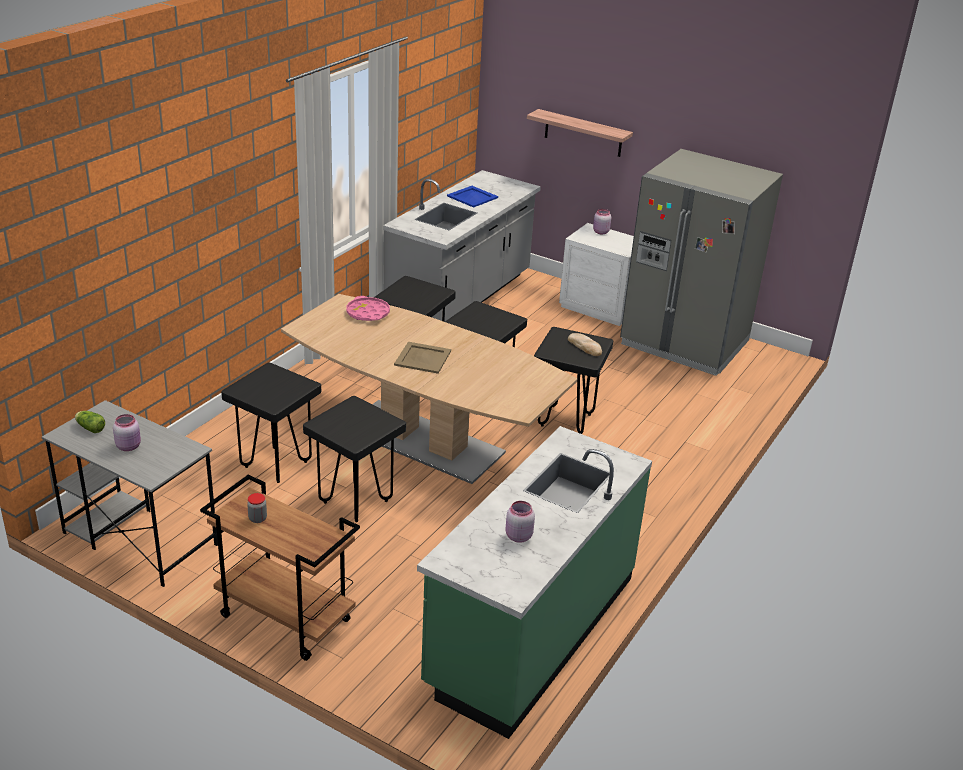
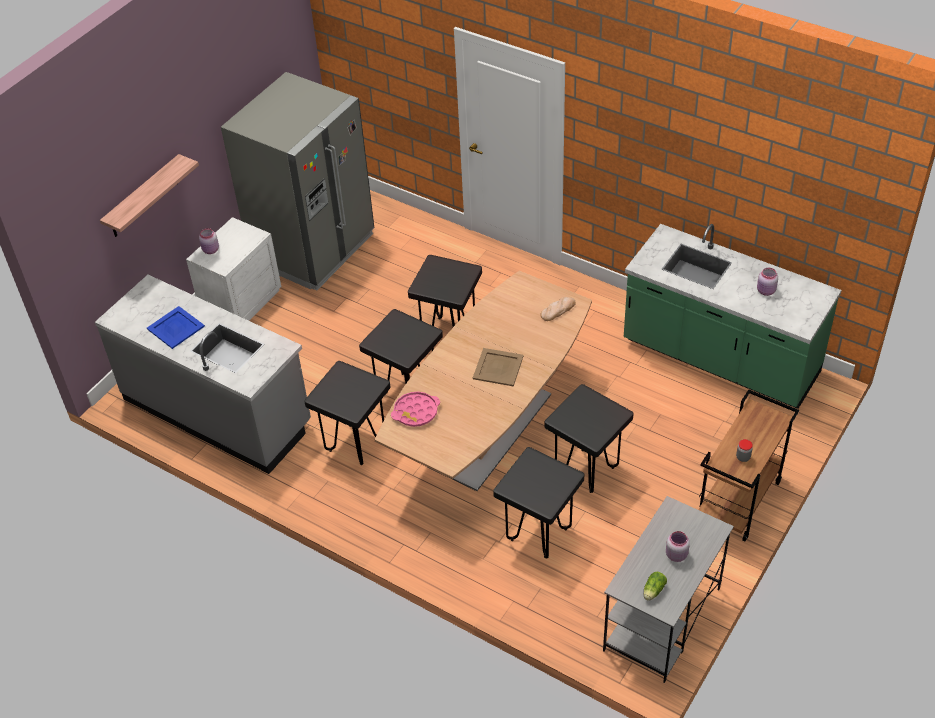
camera: 85 degrees left, 15 degrees up
(585, 346) = (443, 272): bread -> bread (558, 310)

